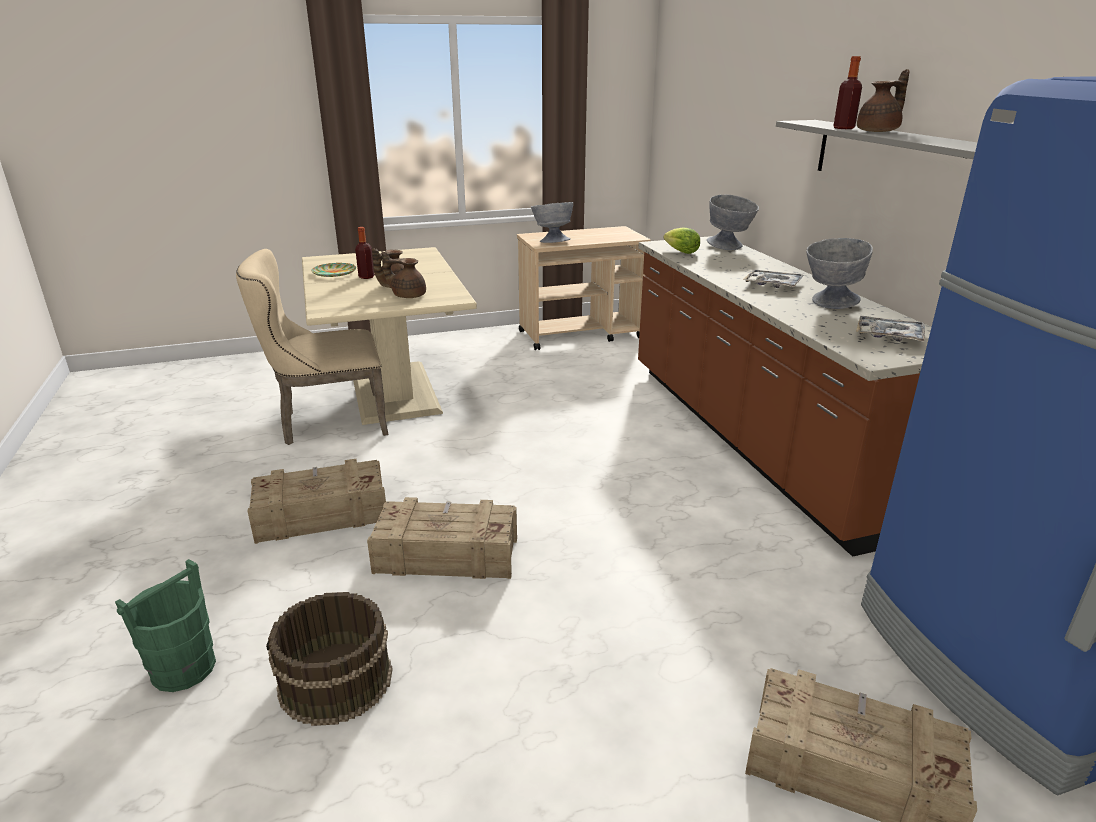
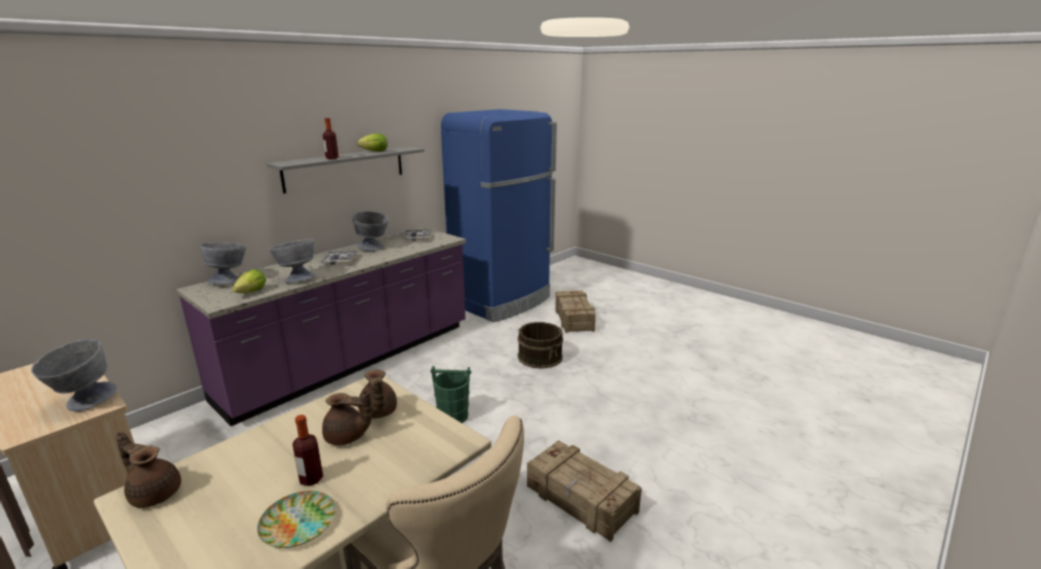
camera: 120 degrees left, 5 degrees down
(183, 669) = (728, 466): green bucket -> green bucket (453, 416)
(335, 682) = (670, 417): brown bucket -> brown bucket (540, 357)
(446, 555) = (563, 425): crate -> none
(710, 266) = (297, 279): none -> grey bowl
(754, 440) = (352, 361): brown counter -> purple counter
(879, 131) = (346, 155): brown teapot -> brown teapot (155, 493)
(925, 138) = (375, 151): none -> lettuce

